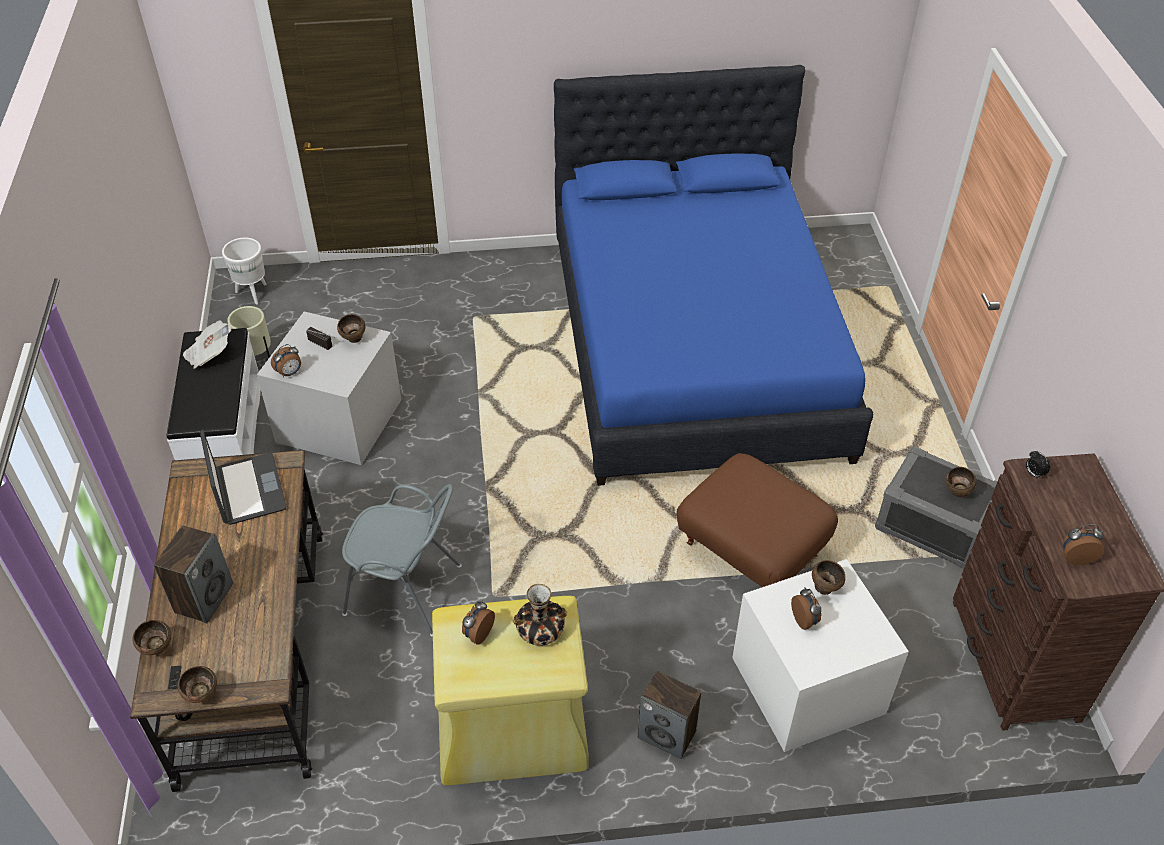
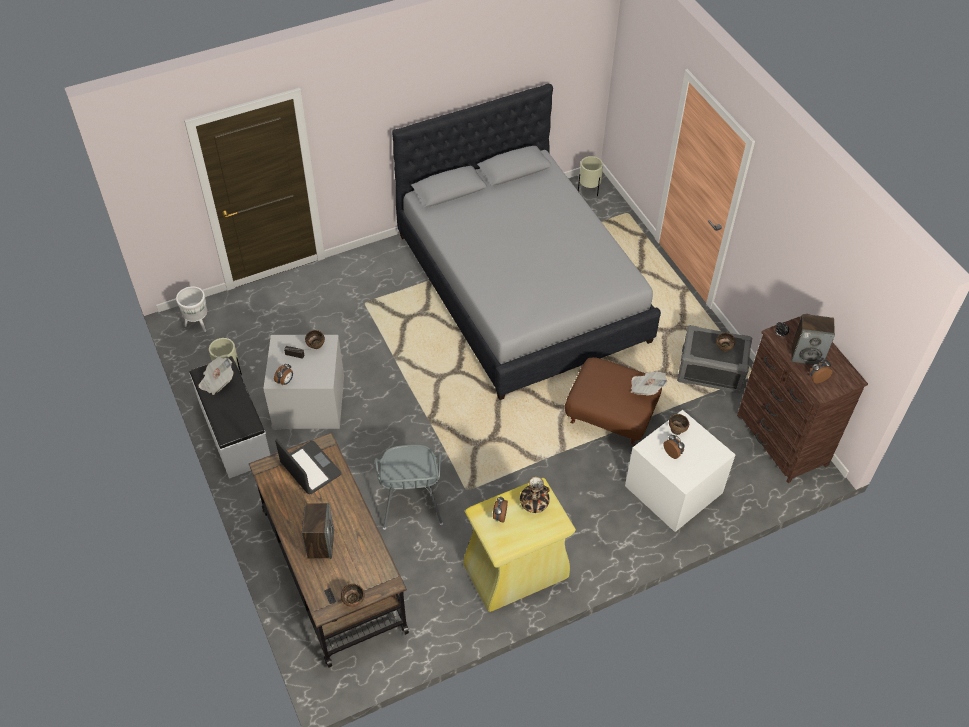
camera: 20 degrees left, 5 degrees up
(158, 649) = (310, 582): brown bowl -> none
(407, 591) = (411, 502): grey chair -> grey chair turned 90 degrees clockwise
(667, 734) = (606, 542): speaker -> speaker (807, 355)
(695, 346) = (521, 287): blue bed -> grey bed
(807, 517) = (646, 388): none -> newspaper
(843, 247) = (589, 190): none -> beige planter

